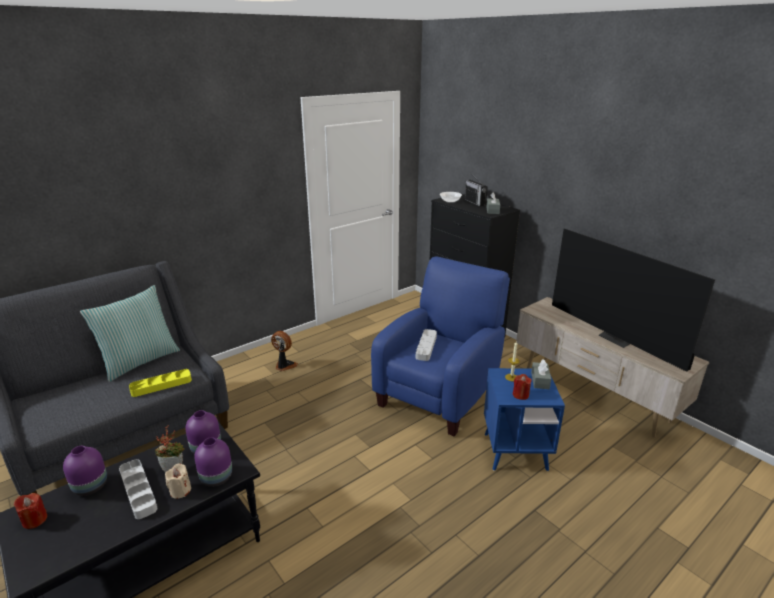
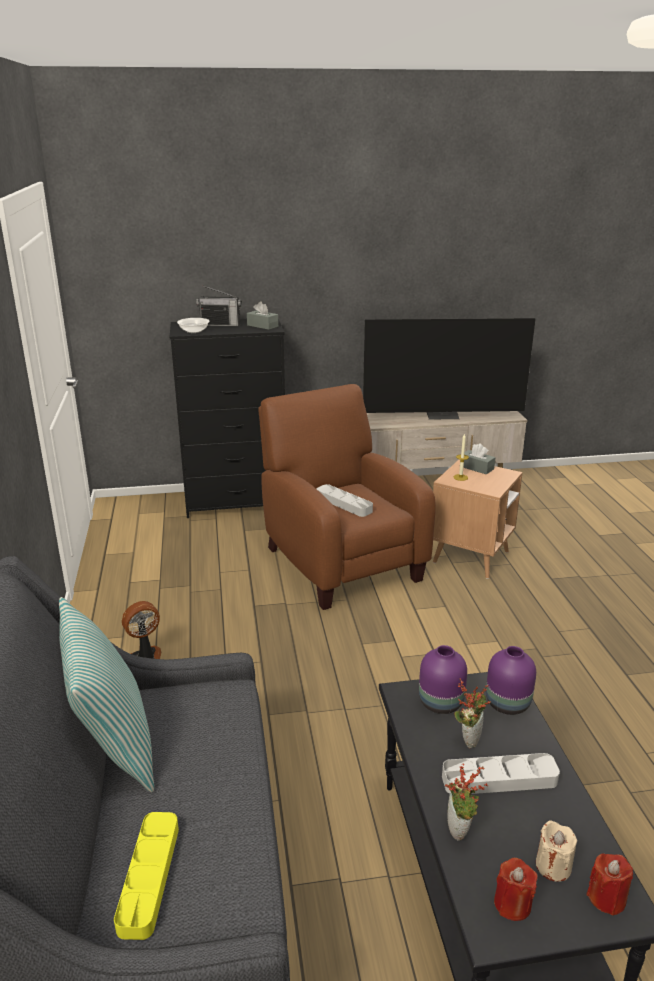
camera: 60 degrees left, 0 degrees up
(91, 485) = (460, 831): purple vase -> potted plant
(161, 385) = (228, 728): yellow tray -> yellow tray (149, 877)
(180, 491) = (518, 738): beige candle -> beige candle (553, 866)
(441, 392) = (340, 561): blue armchair -> brown armchair
(515, 451) = (471, 557): blue side table -> brown side table
(520, 395) = (492, 483): red candle -> red candle (606, 898)

